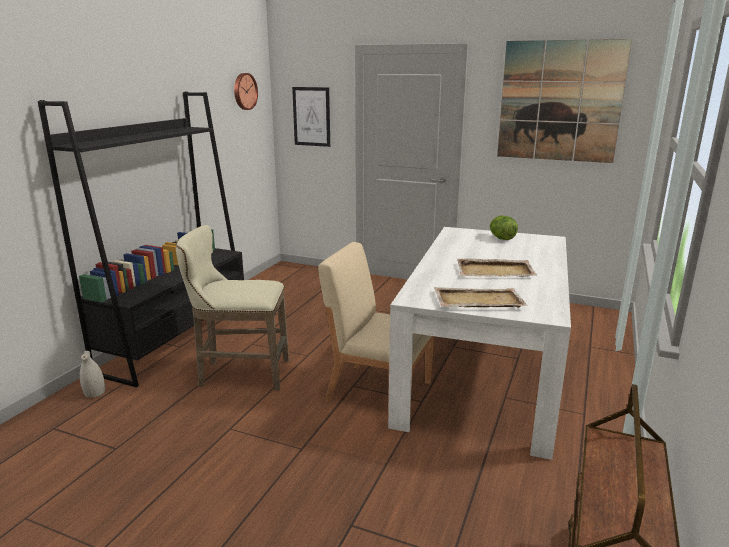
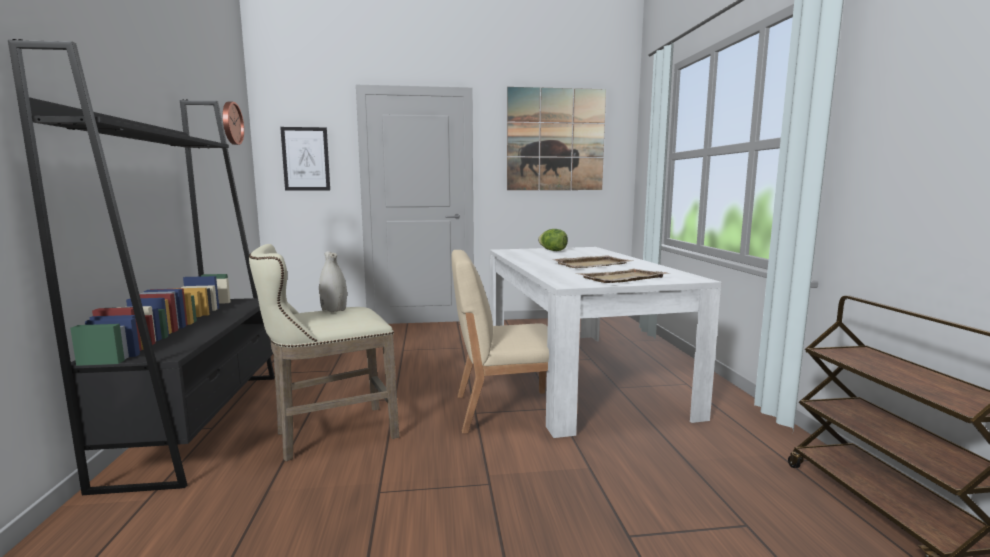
camera: 30 degrees left, 10 degrees down
(94, 393) = (113, 516): white vase -> white vase (334, 310)

